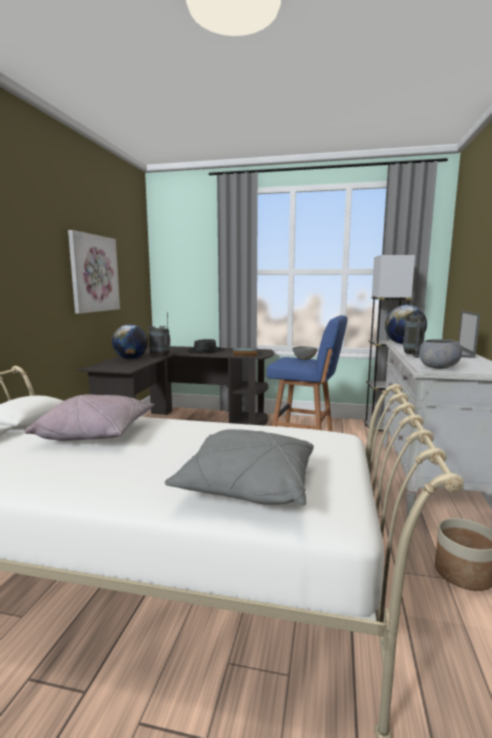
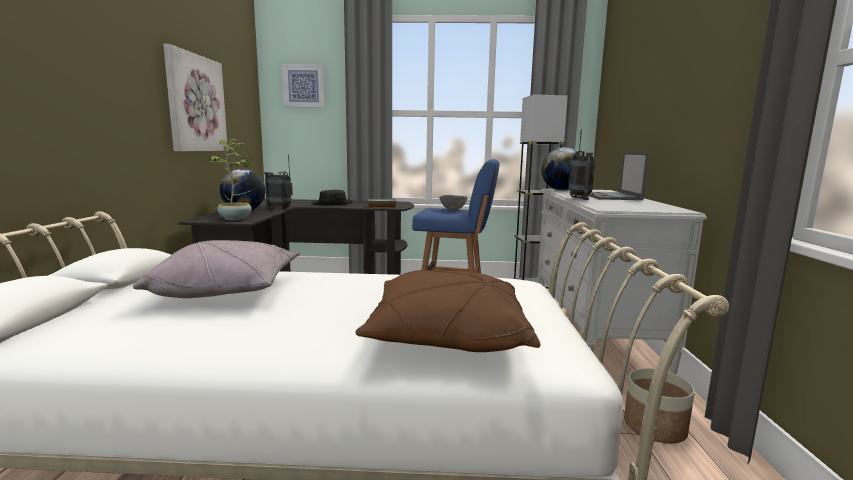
camera: 10 degrees left, 0 degrees up
(122, 367) = (236, 219): none -> potted plant
(184, 251) = (303, 86): none -> picture
(247, 486) = (447, 336): grey pillow -> brown pillow
(437, 367) = (615, 207): grey bowl -> none

